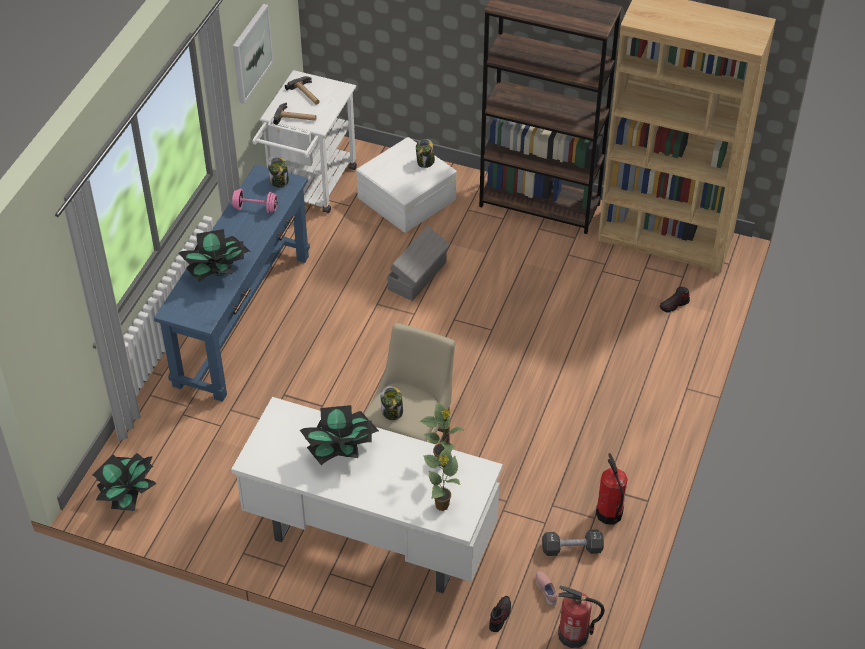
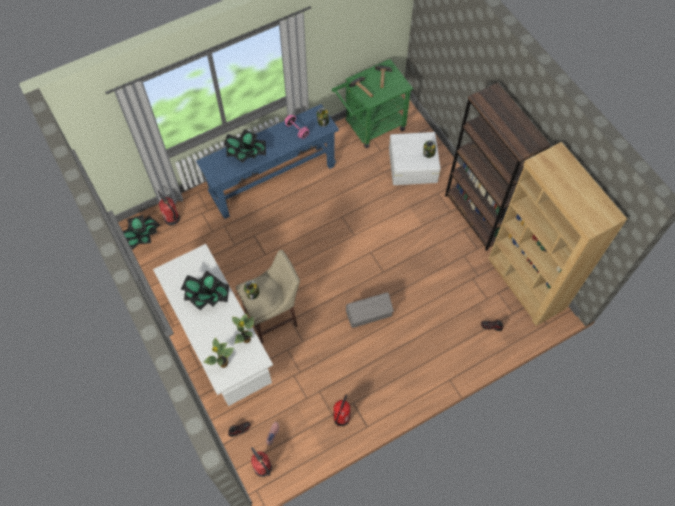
camera: 40 degrees right, 15 degrees up
(146, 447) = (172, 219): none -> fire extinguisher
(251, 53) = (348, 41): picture -> none
(309, 188) = (370, 127): white cart -> green cart
(418, 276) = (376, 215): grey storage box -> grey storage box (369, 314)
(572, 549) = (305, 422): black dumbbell -> none

